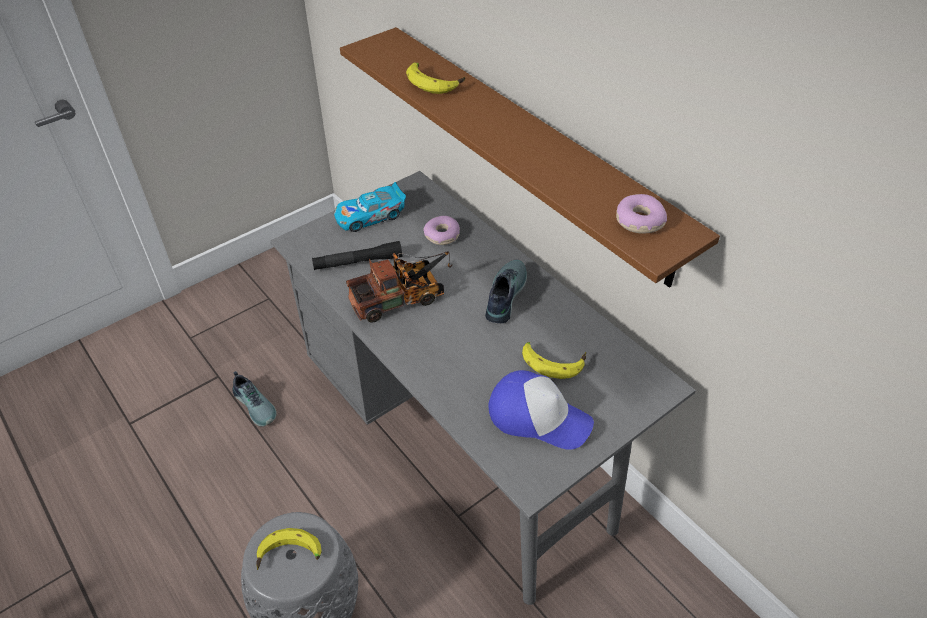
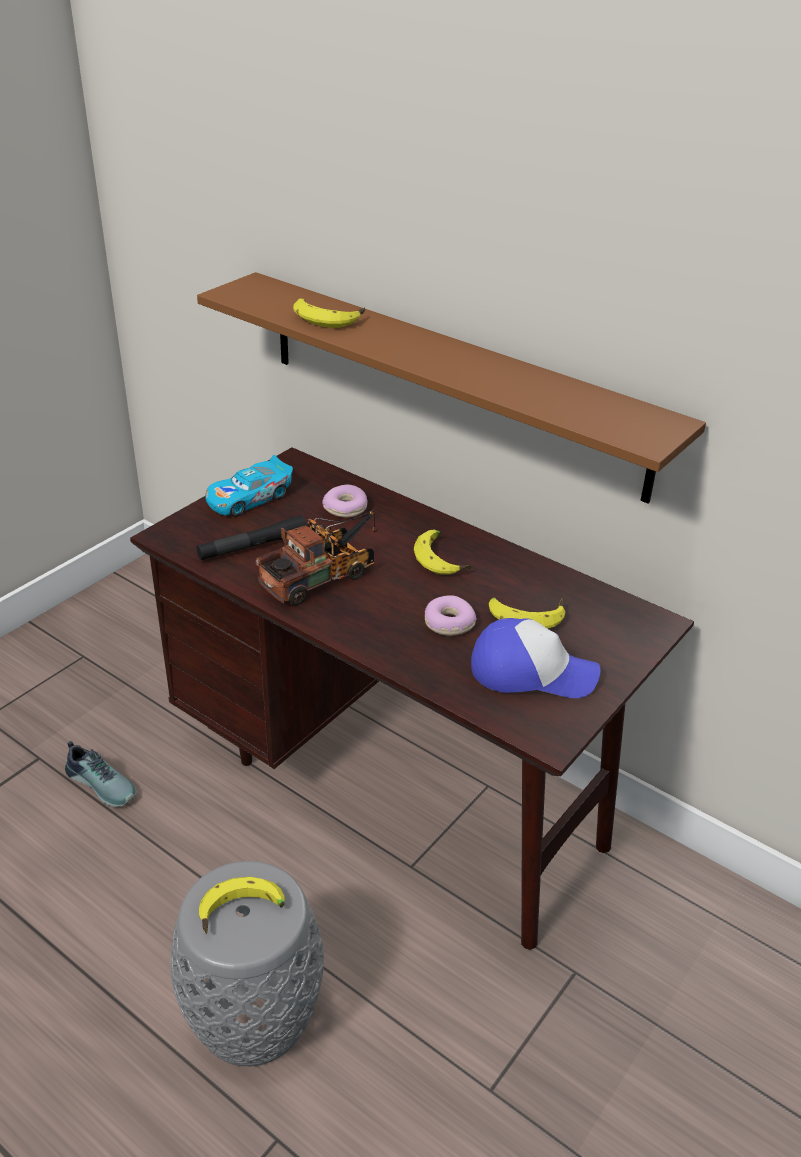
camera: 15 degrees left, 10 degrees down
(464, 447) = (394, 787): grey desk -> brown desk
(503, 295) = (442, 559): shoe -> banana
(638, 221) = (617, 418): donut -> donut (448, 623)

